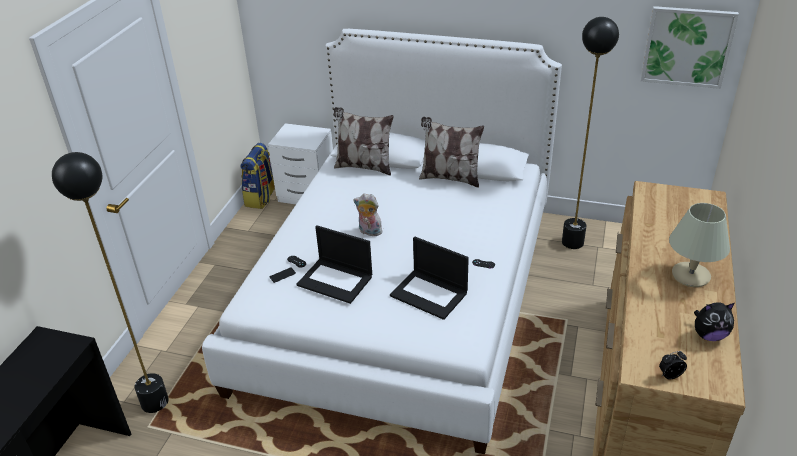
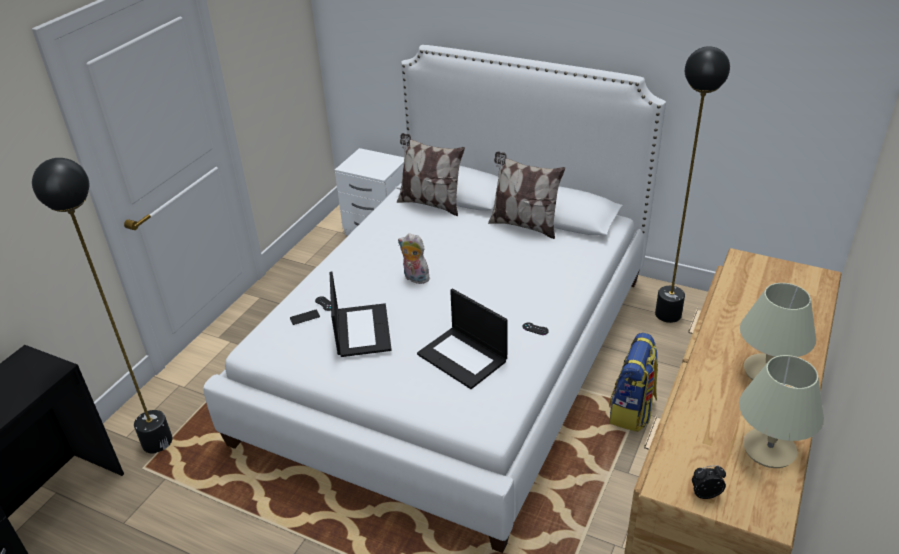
camera: 10 degrees right, 0 degrees up
(261, 198) = (328, 229): backpack -> backpack (632, 411)
(336, 280) = (361, 330): laptop -> laptop turned 135 degrees counterclockwise
(687, 47) = (821, 90): picture -> none
(709, 335) = (770, 449): plush toy -> beige table lamp

